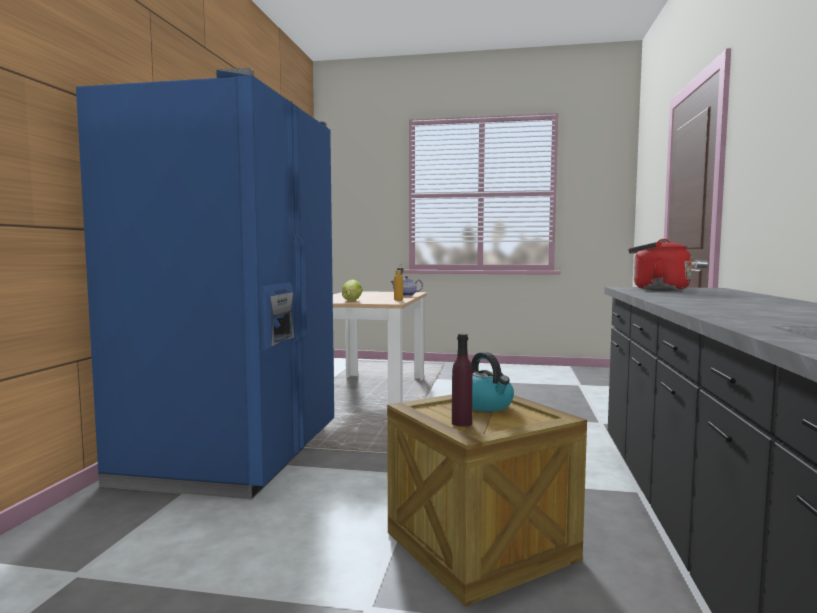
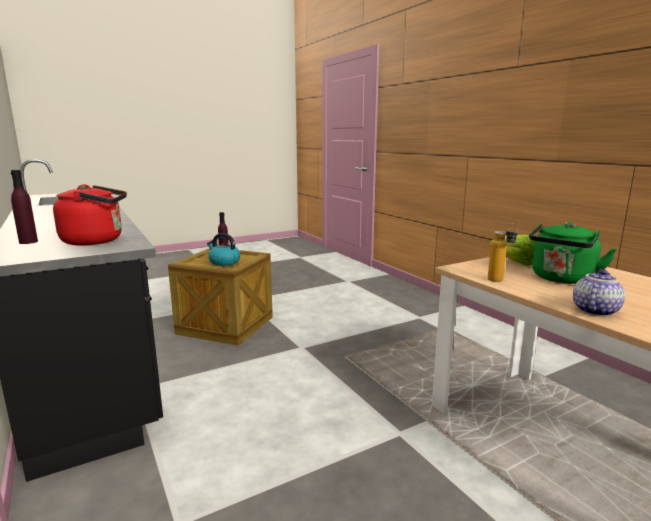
camera: 140 degrees right, 10 degrees up
(235, 453) = (431, 322): blue fridge -> none
(368, 298) = (561, 279): none -> green kettle
(724, 292) = (28, 242): none -> purple bottle

